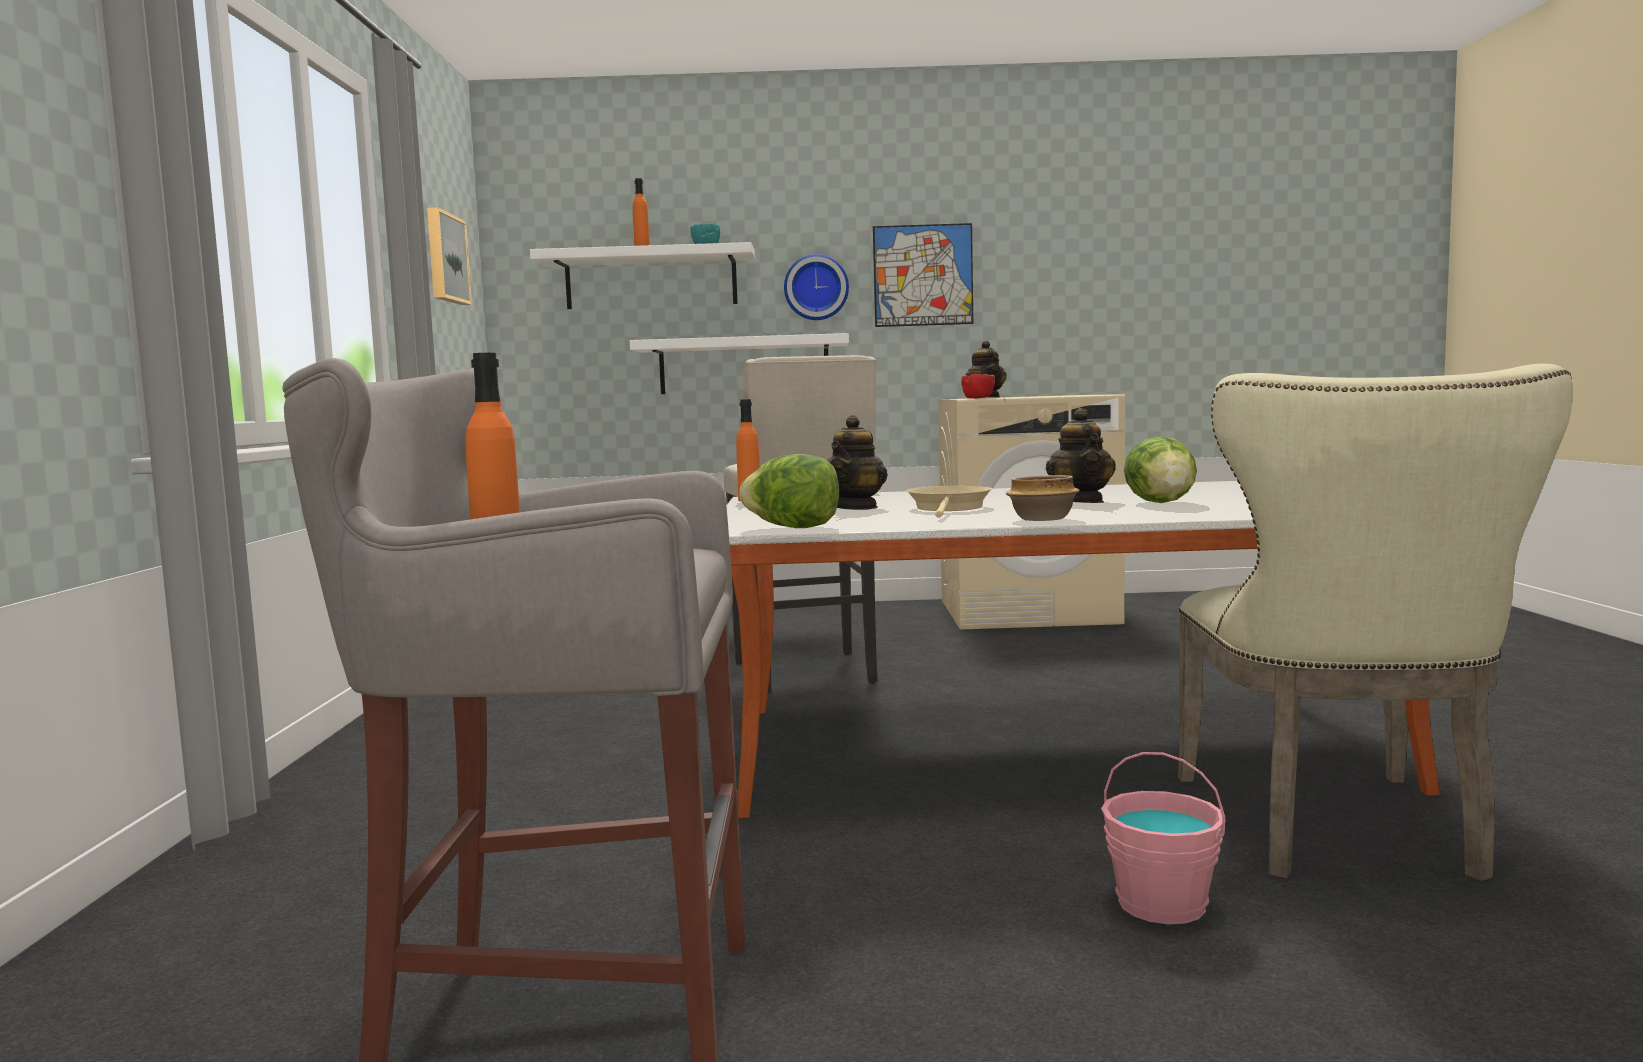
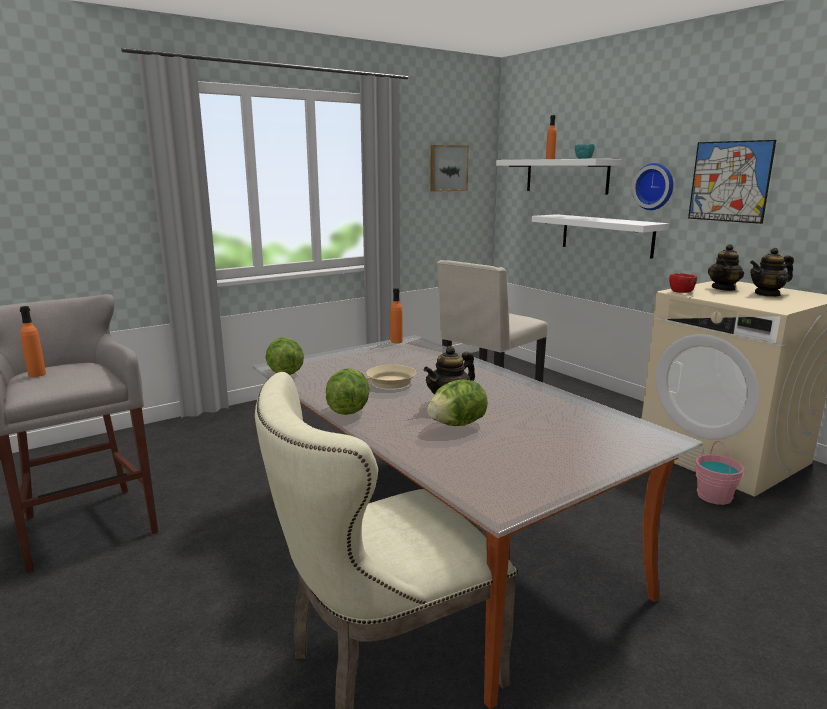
camera: 55 degrees right, 10 degrees up
(855, 507) = (377, 365): teapot -> teapot (767, 294)
(1043, 519) = (348, 410): bowl -> lettuce
(1160, 904) = (241, 622): pink bucket -> pink bucket (713, 496)

